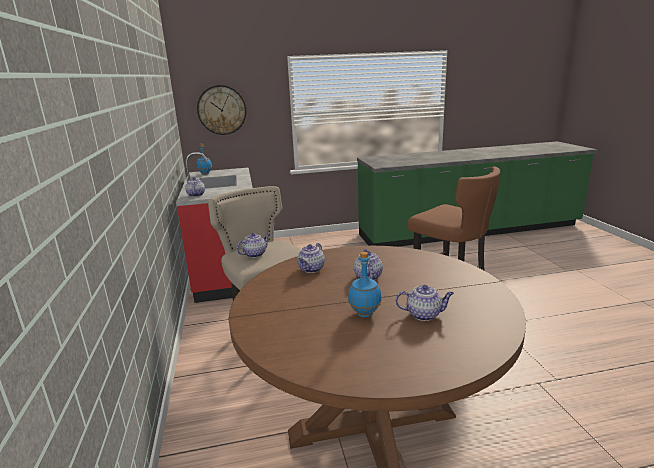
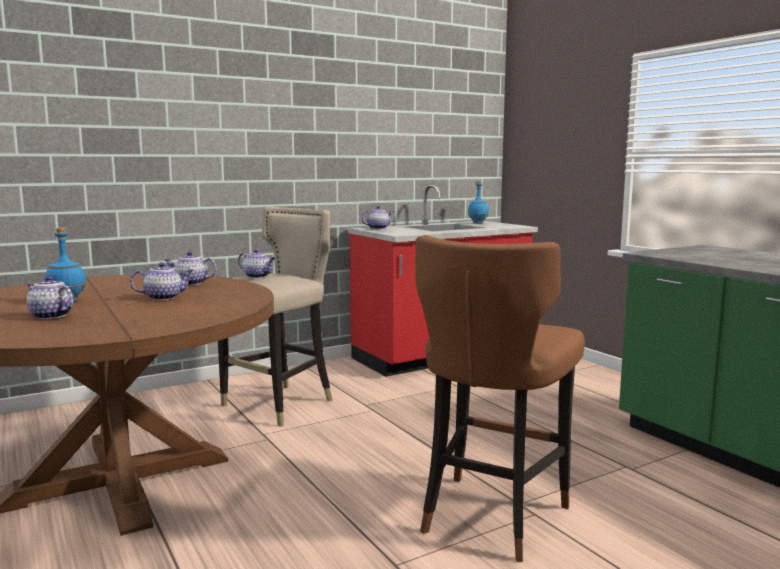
camera: 70 degrees right, 10 degrees down
(222, 110) = (544, 141): wall clock -> none
(424, 314) = (50, 316): teapot -> teapot turned 135 degrees clockwise

